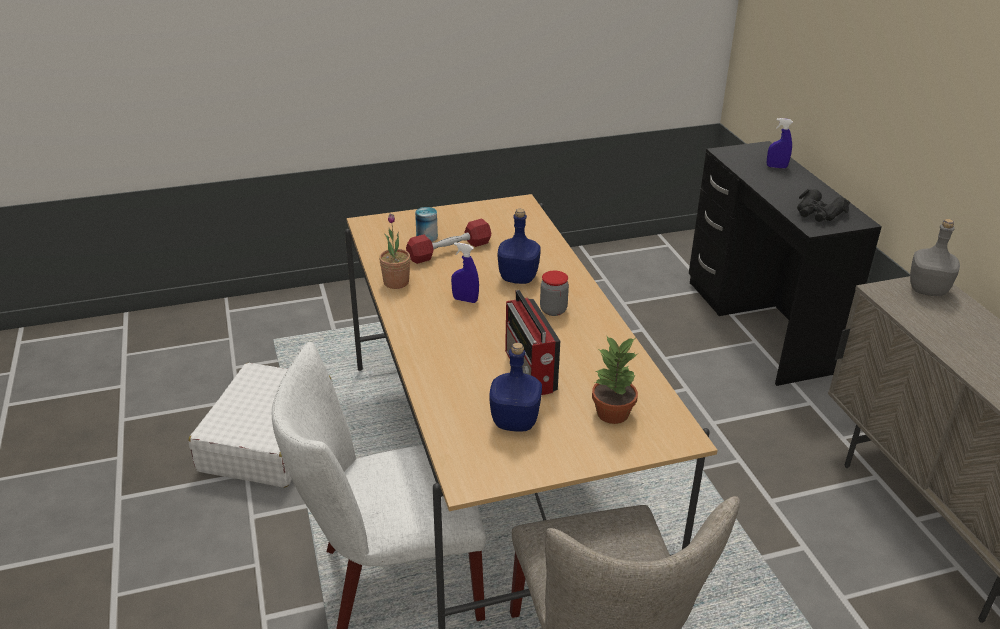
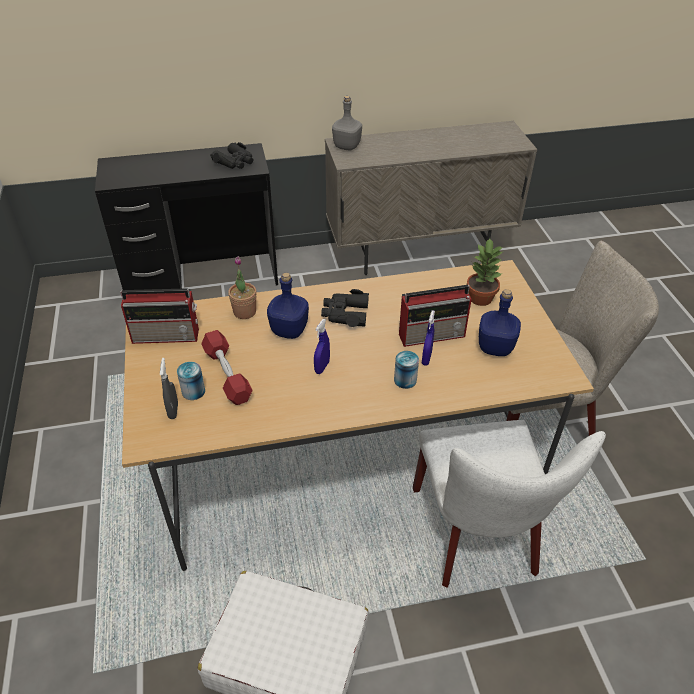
camera: 85 degrees left, 10 degrees up
(396, 282) = (281, 417): potted plant -> potted plant (244, 312)
(403, 231) = (173, 410): none -> grey spray bottle
(451, 352) = (405, 380): none -> can
(498, 216) = (167, 335): none -> radio
(553, 310) = (345, 314): jar -> black binoculars
(776, 167) = (150, 164): blue spray bottle -> blue spray bottle (426, 358)

